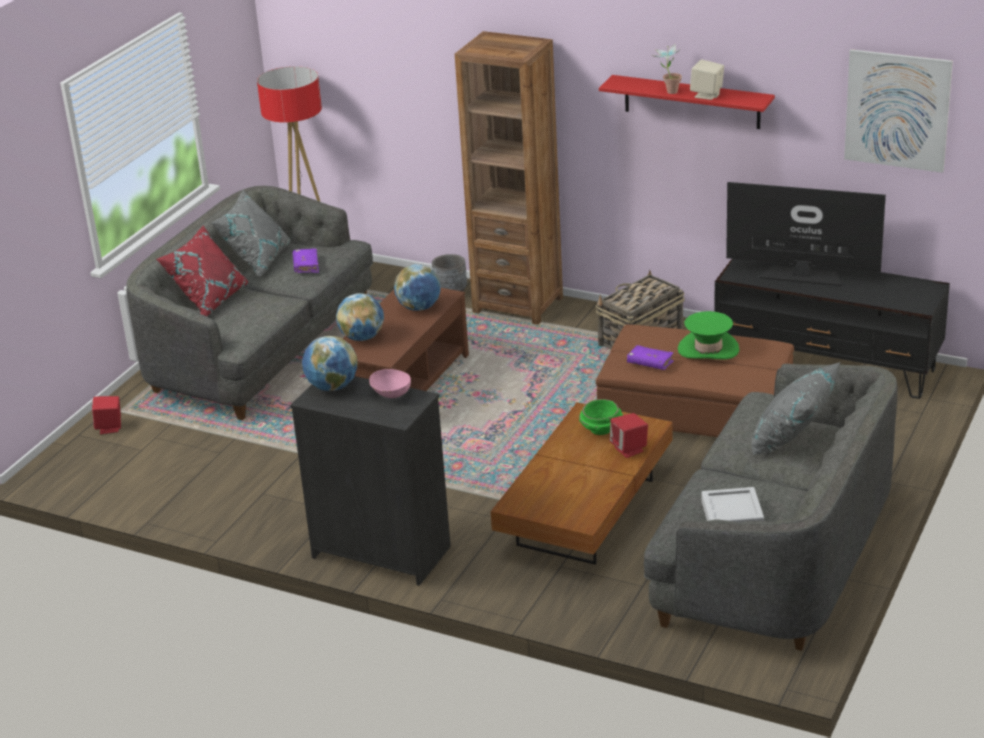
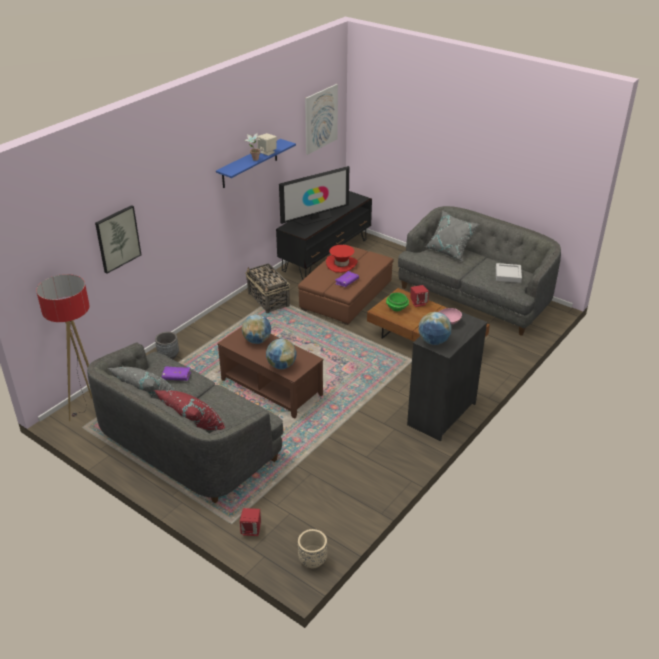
camera: 80 degrees left, 5 degrees up
(60, 481) = (312, 560): none -> beige planter
(421, 79) = (117, 238): none -> picture
(518, 305) = (202, 333): brown bookcase -> none
(692, 102) = (250, 163): red shelf -> blue shelf
(708, 349) = (341, 264): green hat -> red hat
(801, 275) = (314, 218): television -> television turned 150 degrees counterclockwise

